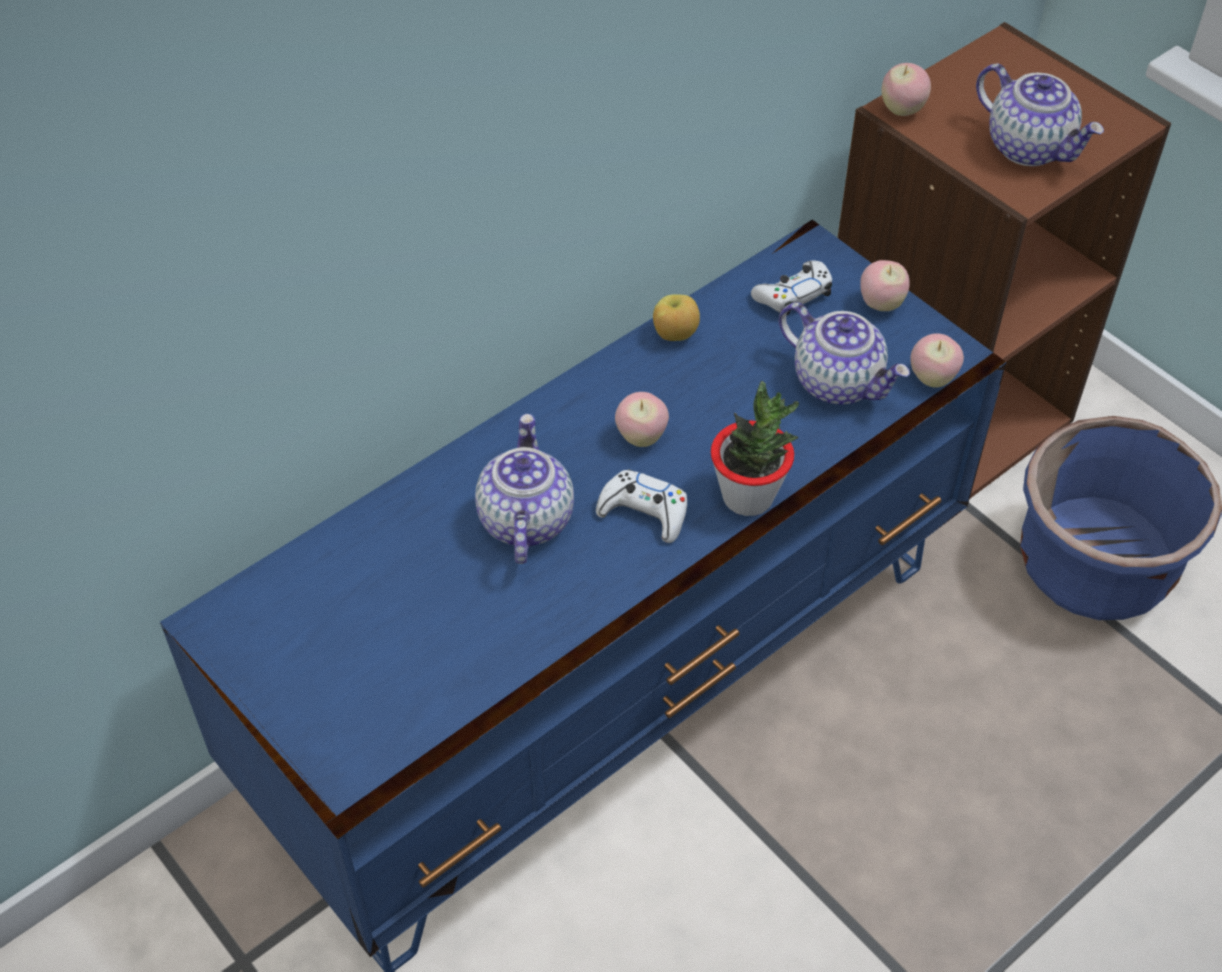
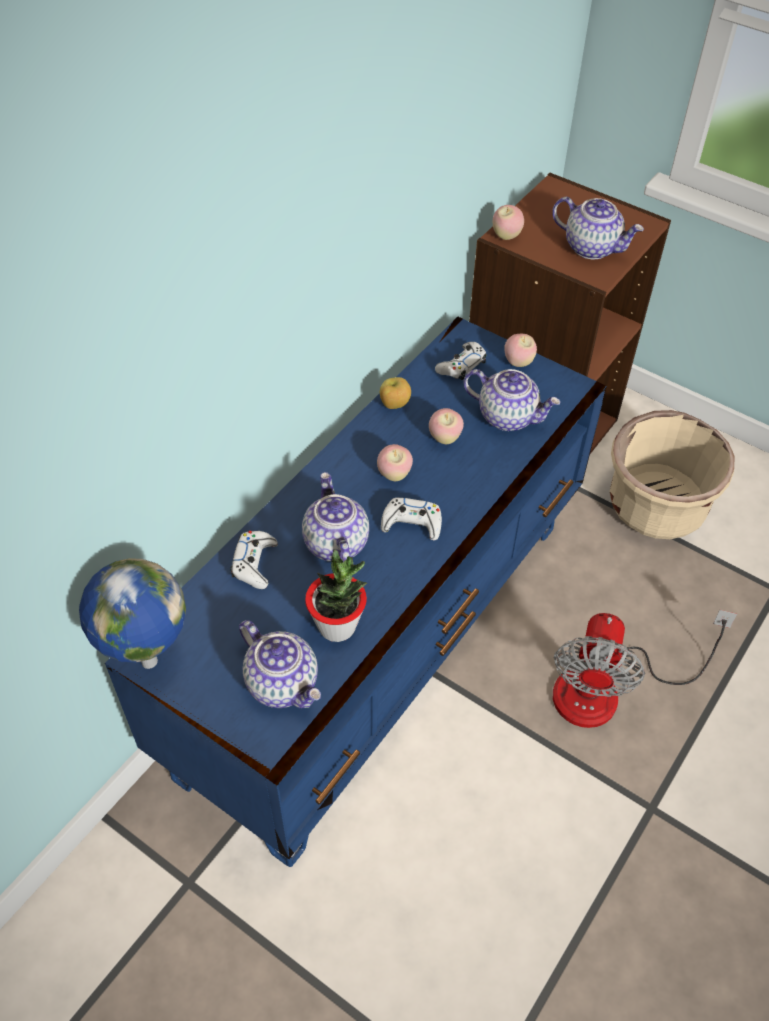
camera: 15 degrees left, 0 degrees up
(216, 631) = (147, 661): none -> globe
(390, 701) = (283, 683): none -> teapot
(403, 526) = (254, 564): none -> white game controller
(748, 496) = (475, 500): potted plant -> potted plant (337, 626)
(930, 827) = (607, 690): none -> fan
(932, 378) = (565, 404): apple -> apple (444, 438)
(1095, 565) = (656, 506): blue planter -> beige planter

